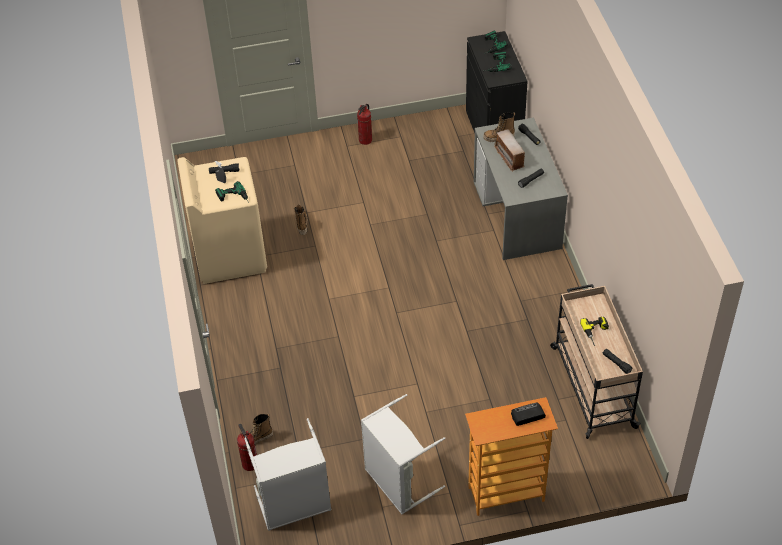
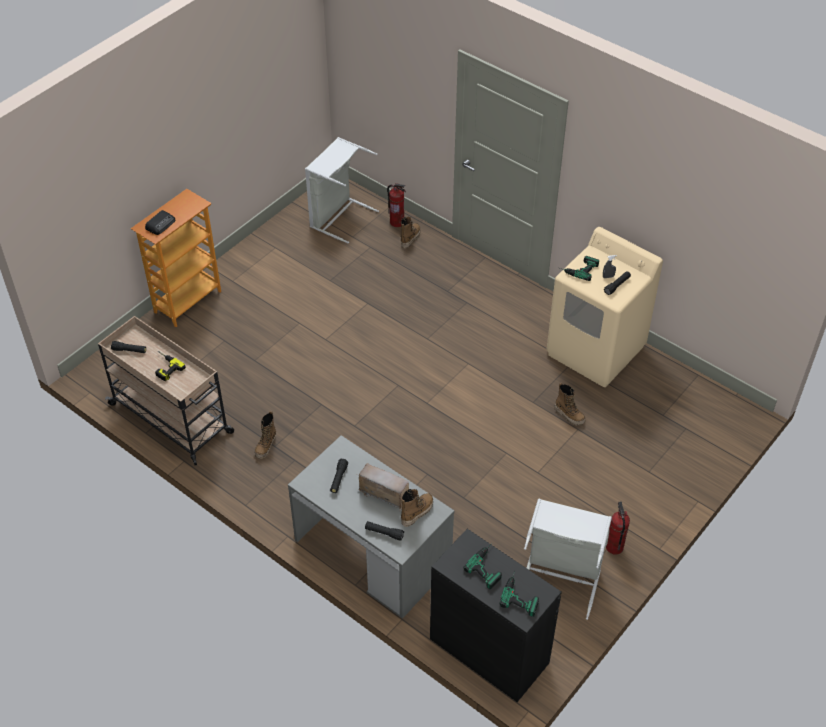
camera: 140 degrees right, 0 degrees up
(397, 483) = (277, 267): grey laundry basket -> grey laundry basket (561, 578)
(533, 322) = (266, 446): none -> boot

